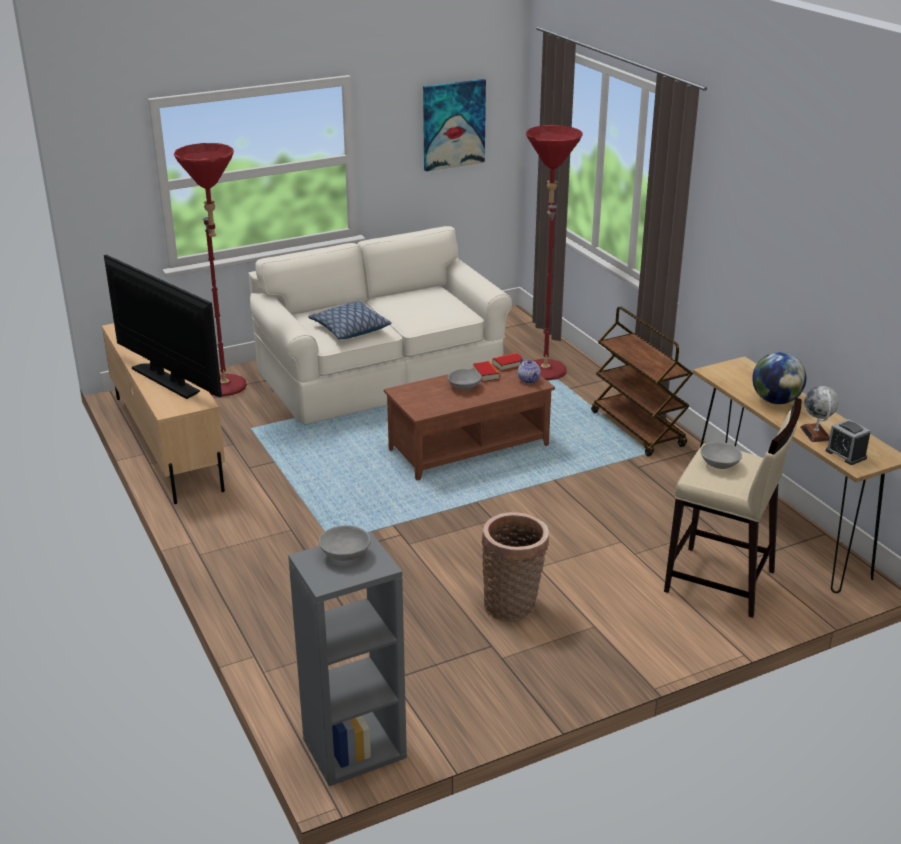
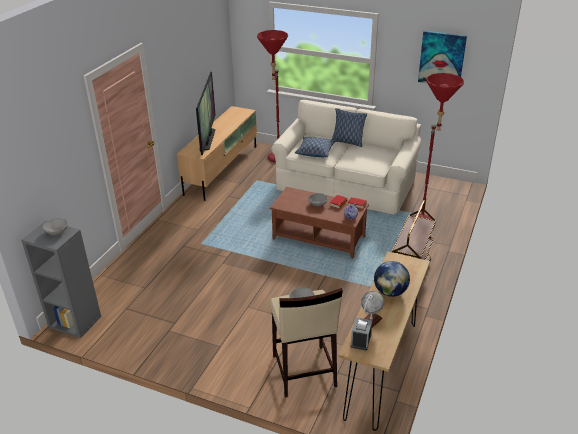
camera: 50 degrees right, 5 degrees up
(366, 301) = (347, 142): none -> pillow
(513, 605) = (210, 314): basket -> none

